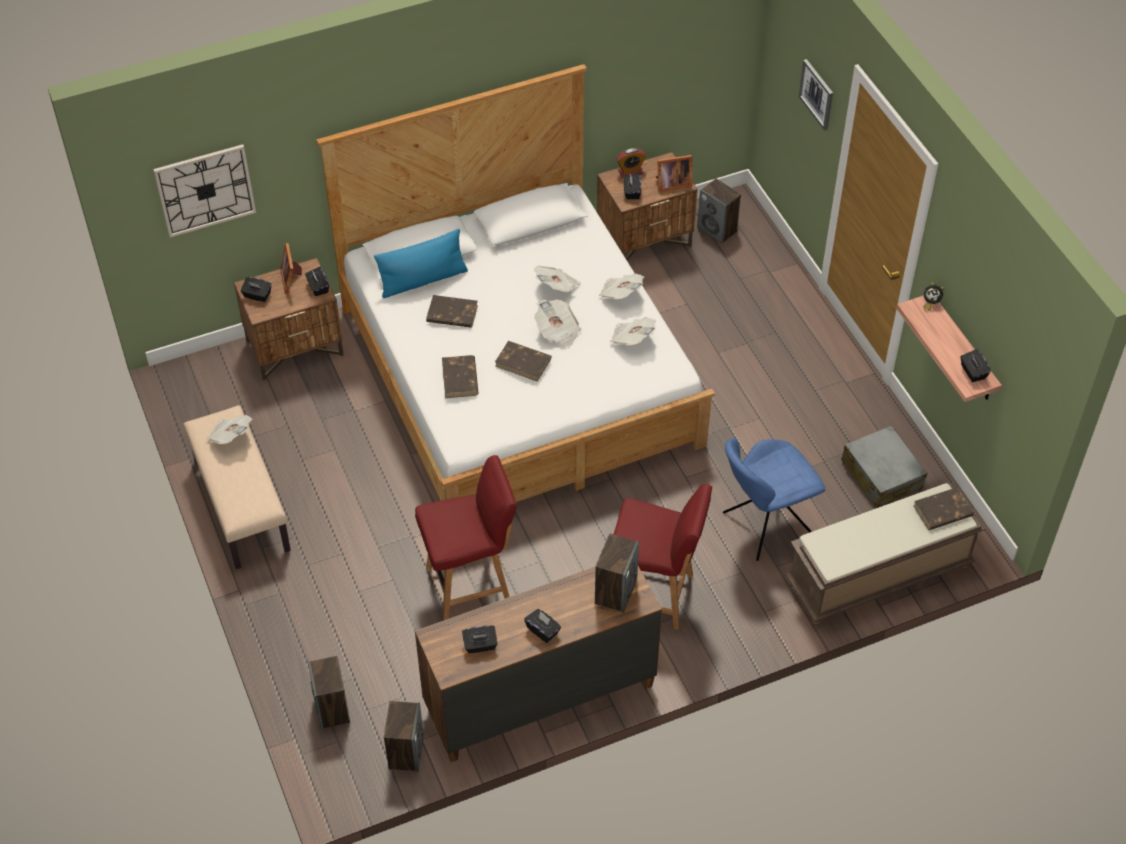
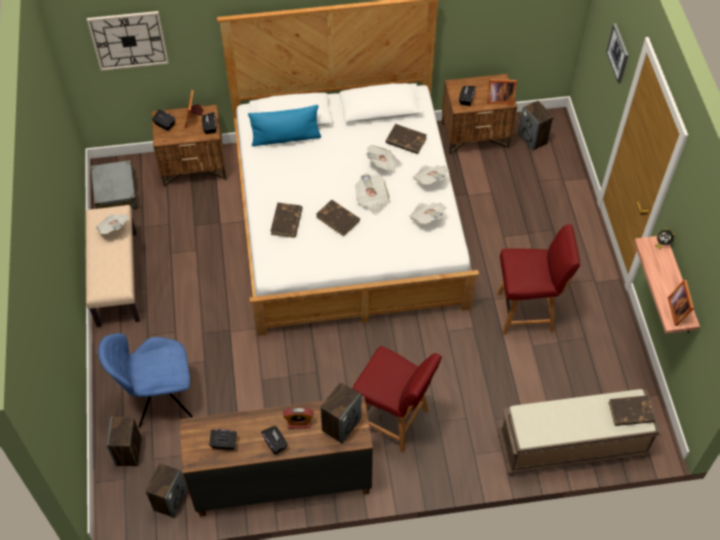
camera: 15 degrees right, 5 degrees up
(451, 314) = (298, 169): brown book -> brown book (405, 141)
(470, 584) = (260, 378): red chair -> red chair (526, 312)
(630, 171) = (470, 83): alarm clock -> alarm clock (299, 423)
(765, 525) = (496, 383): blue chair -> blue chair (159, 399)
(881, 474) = (600, 363): grey suitcase -> grey suitcase (116, 193)
(972, 372) = (679, 310): black tissue box -> picture frame

